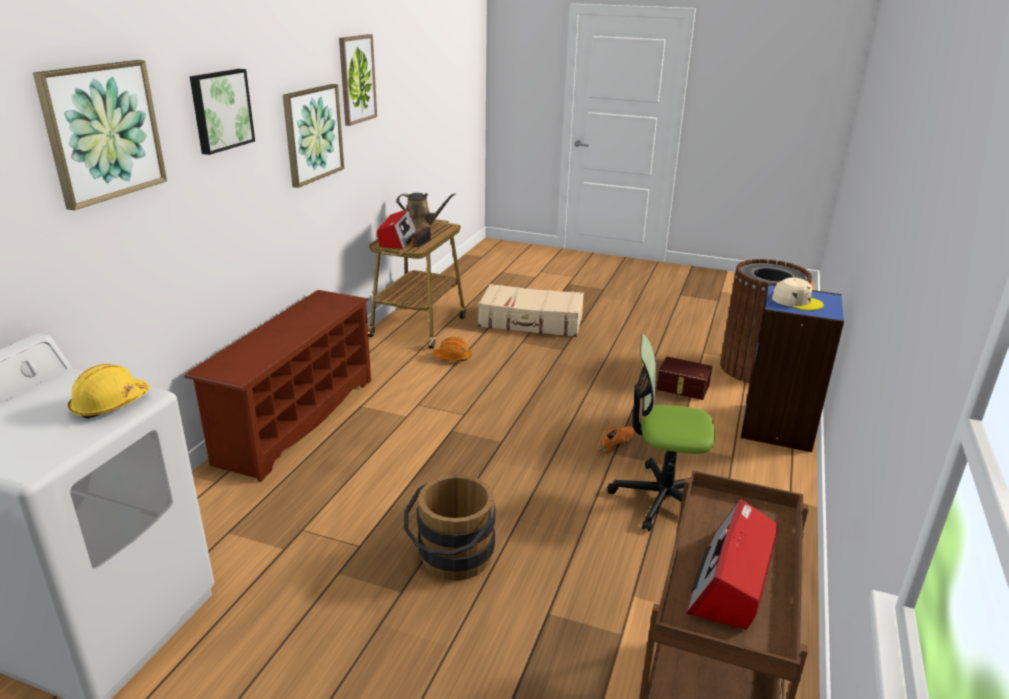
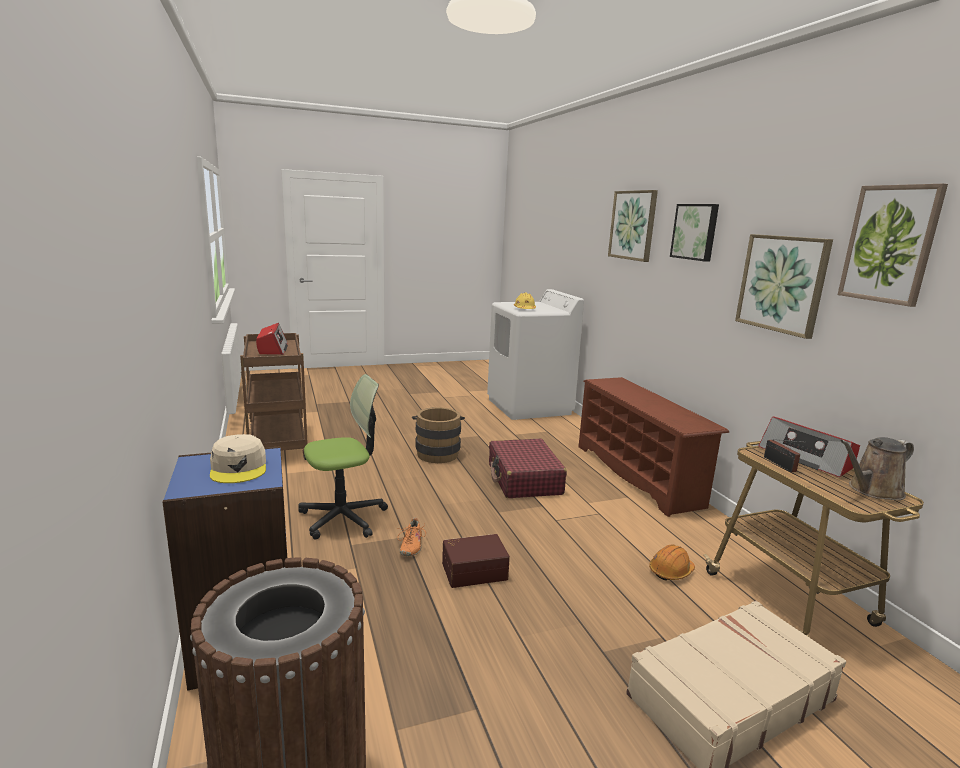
camera: 140 degrees right, 10 degrees down
(416, 464) = (524, 479): none -> red suitcase
(682, 387) = (394, 658): brown storage box -> brown storage box (474, 570)
(796, 301) = (239, 468): beige cap -> beige cap turned 105 degrees counterclockwise

